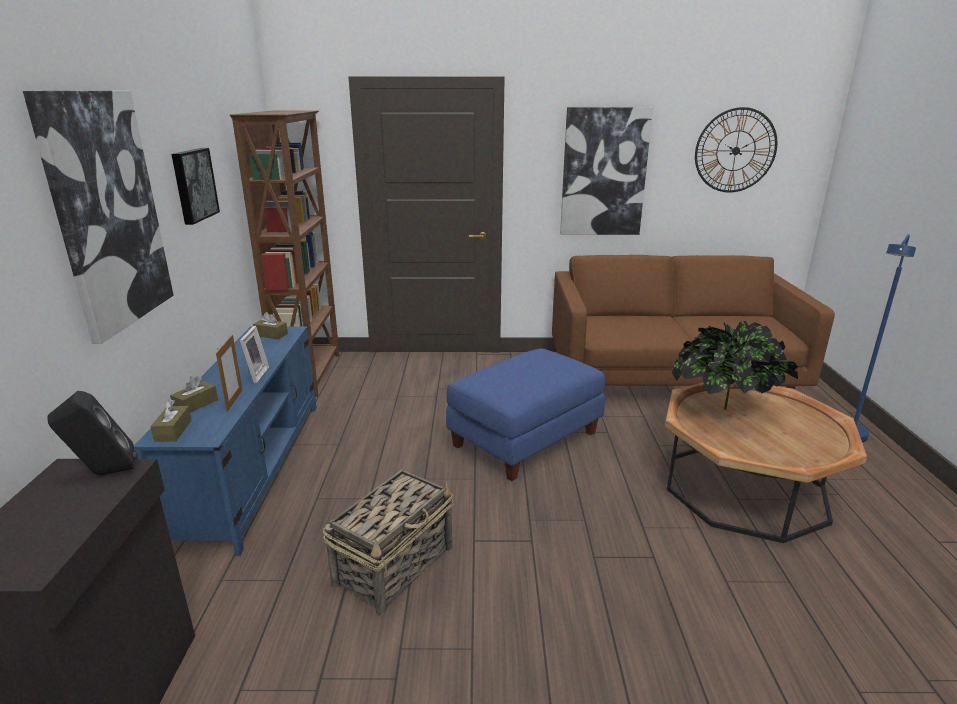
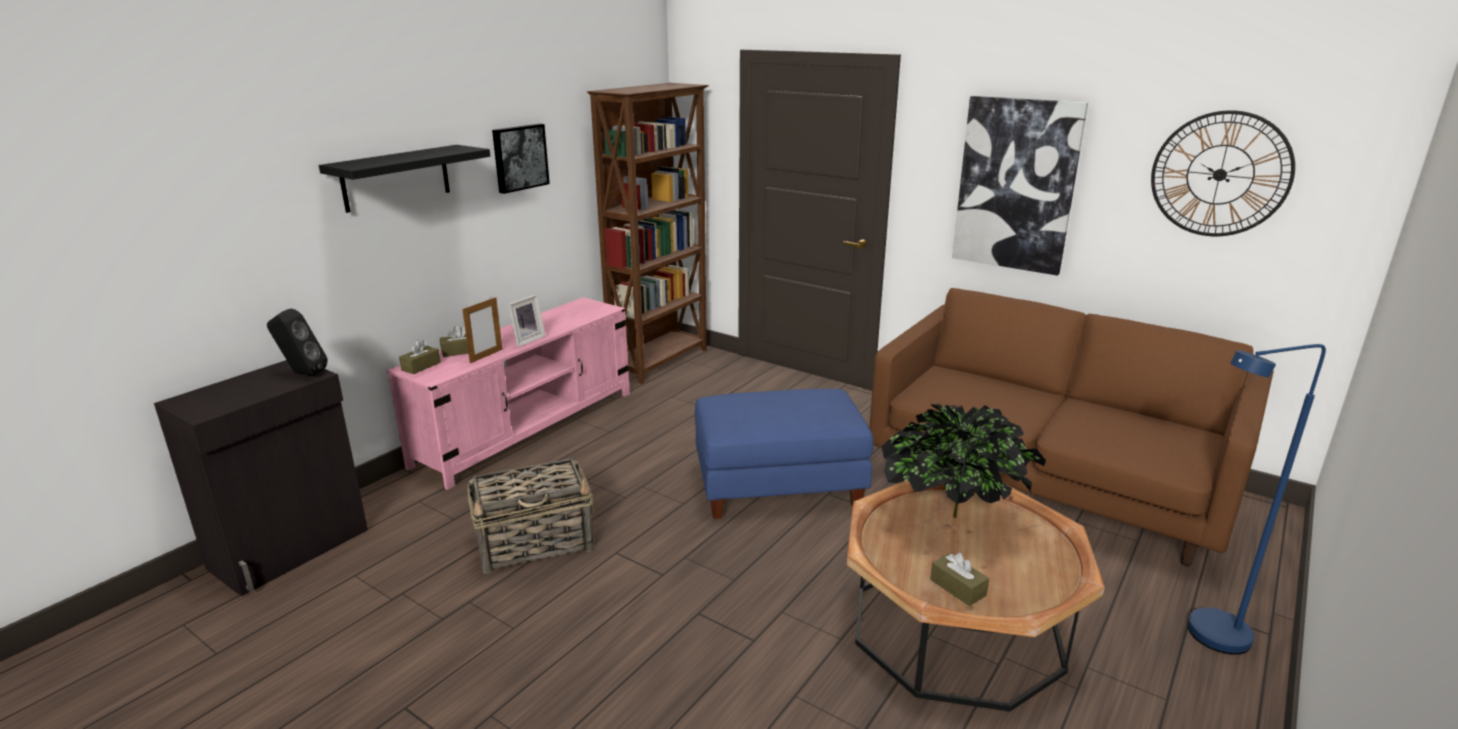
camera: 35 degrees right, 0 degrees up
(106, 212) = (396, 178): picture -> black shelf
(254, 467) = (528, 428): blue tv stand -> pink tv stand
(271, 334) = (587, 308): brown tissue box -> brown tissue box (958, 588)

